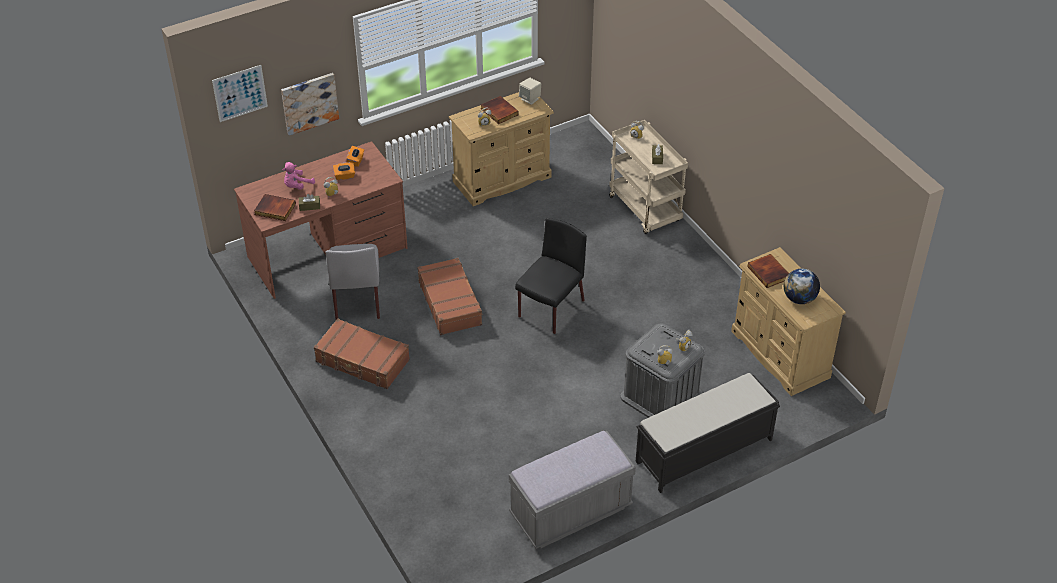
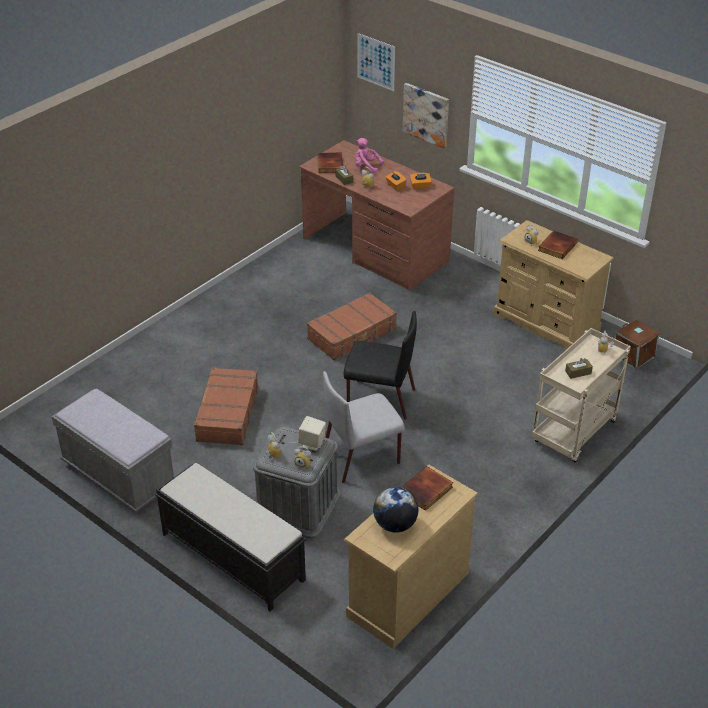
camera: 70 degrees right, 5 degrees down
(357, 299) = (326, 281): grey chair -> grey chair (362, 457)
(362, 361) = (253, 304): brown suitcase -> brown suitcase (227, 414)
(530, 99) = (594, 260): beige speaker -> beige speaker (312, 443)
(570, 146) = (634, 355): none -> brown storage box

